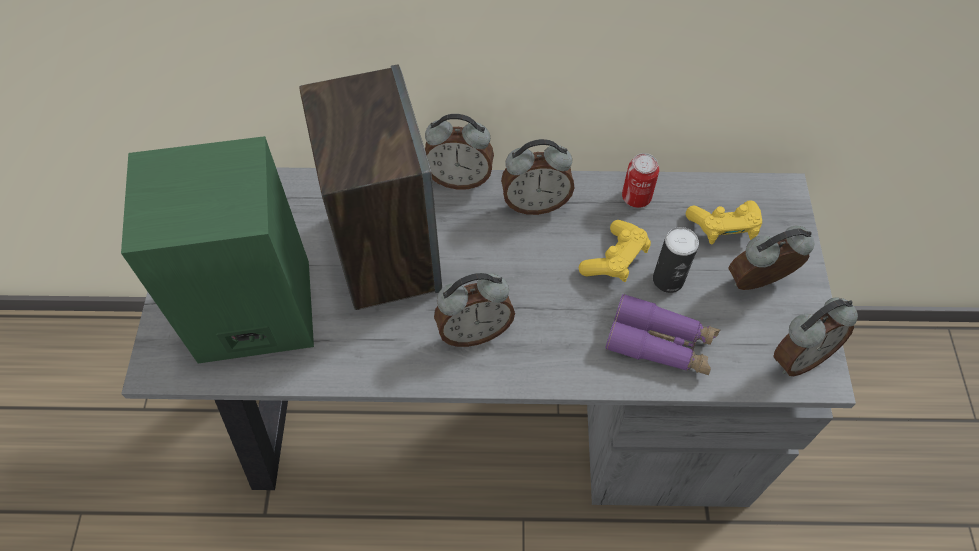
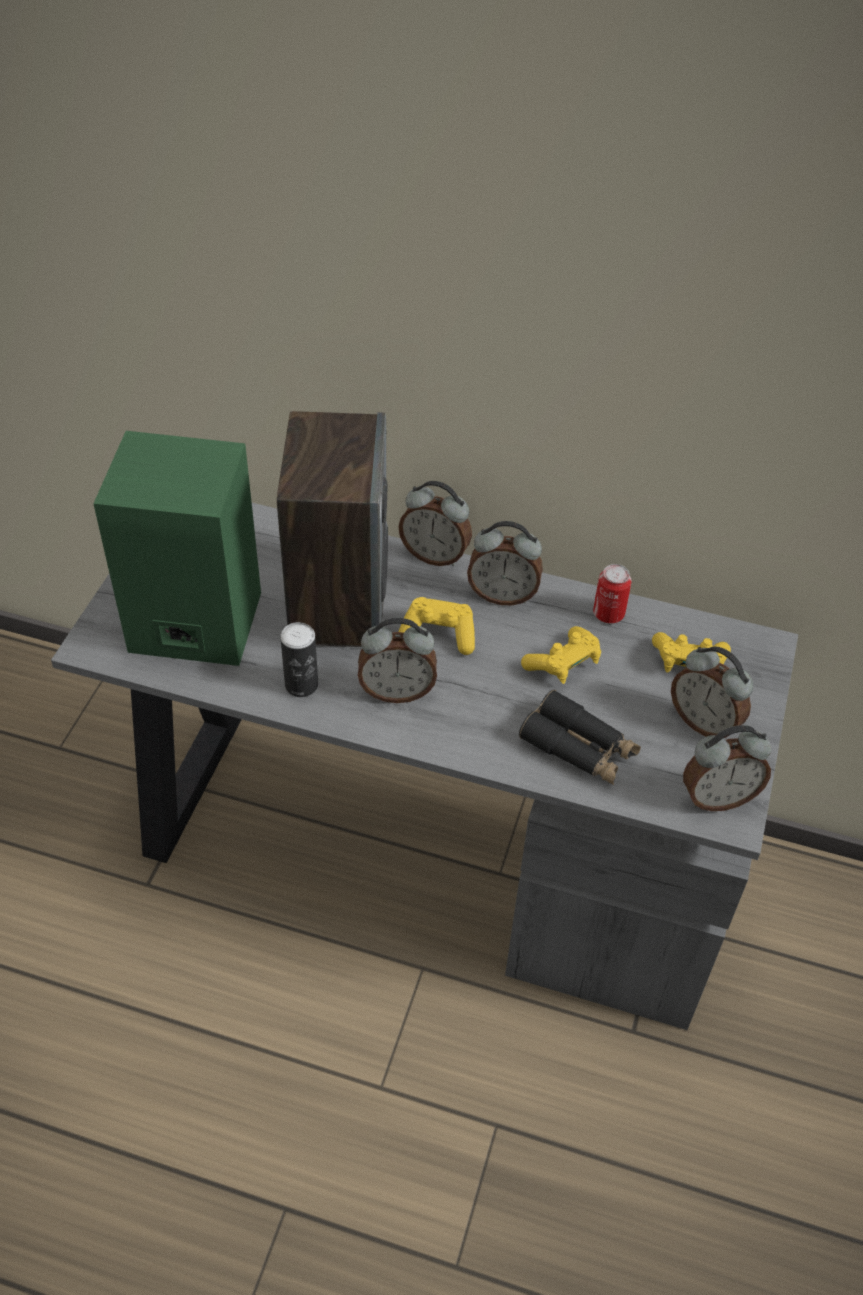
camera: 15 degrees right, 10 degrees down
(492, 260) = (438, 634): none -> yellow game controller
(660, 343) = (579, 748): purple binoculars -> black binoculars
(668, 279) = (610, 695): can -> can (301, 685)
(759, 284) = (704, 722): alarm clock -> alarm clock turned 135 degrees counterclockwise

